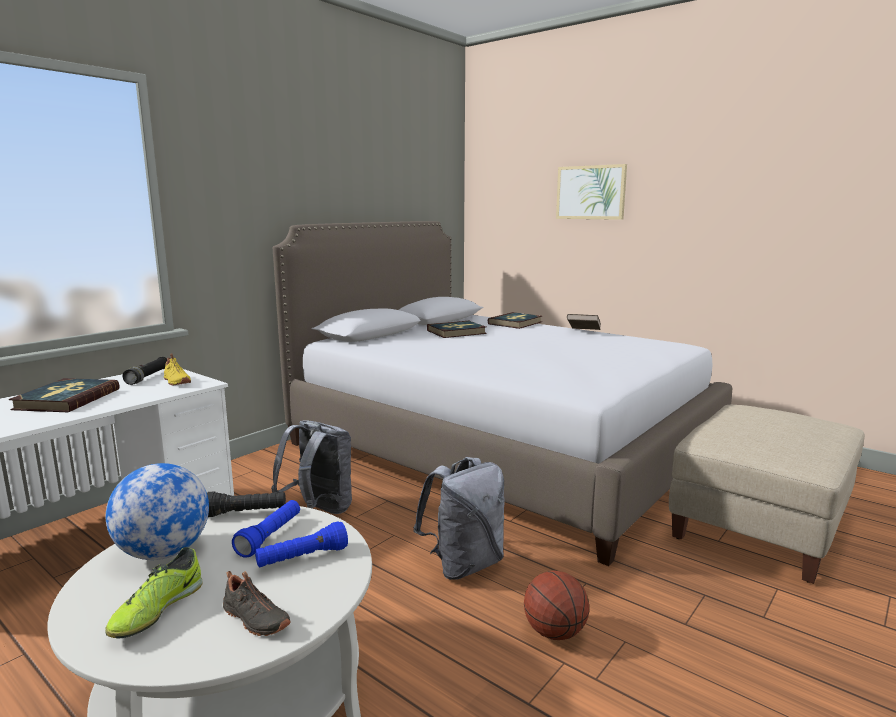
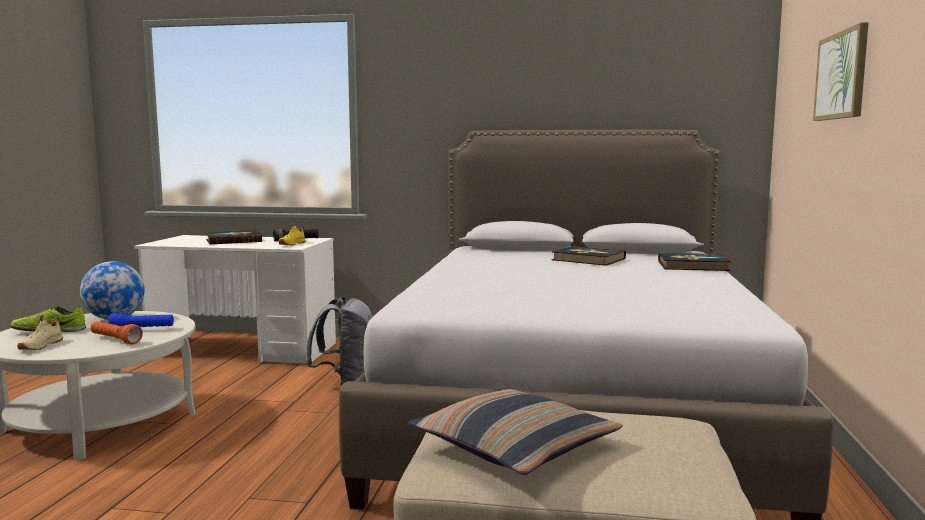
camera: 60 degrees right, 5 degrees down
(246, 513) = (174, 320): black flashlight -> none
(254, 620) = (40, 346): black shoe -> beige shoe
(302, 558) = (115, 340): blue flashlight -> orange flashlight
(464, 564) = (300, 446): grey backpack -> none
(555, 632) = (212, 502): basketball -> none
(583, 332) = (716, 285): brown book -> none
(784, 443) = (514, 447): none -> pillow

